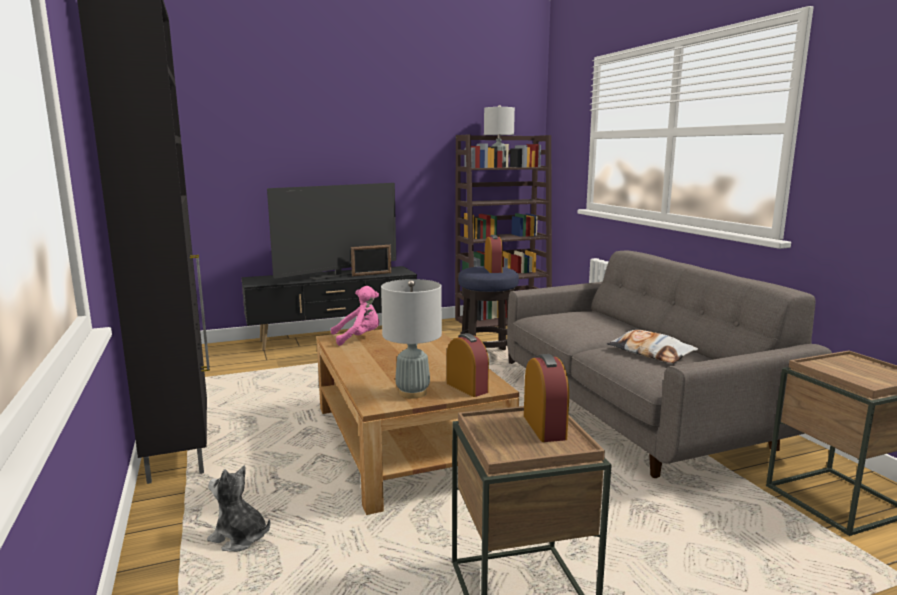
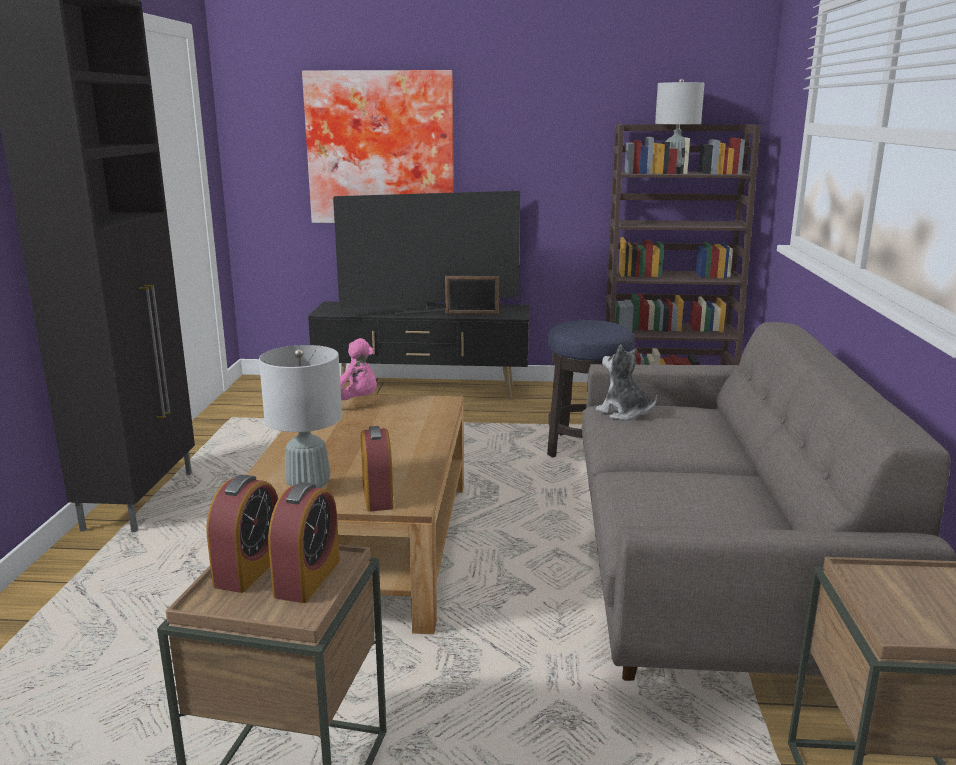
camera: 25 degrees right, 5 degrees up
(239, 537) = (97, 614): plush toy -> plush toy (624, 413)
(286, 153) = (381, 148): none -> picture
(493, 270) = (596, 328): alarm clock -> alarm clock (249, 568)
(650, 353) = (689, 494): pillow -> none

